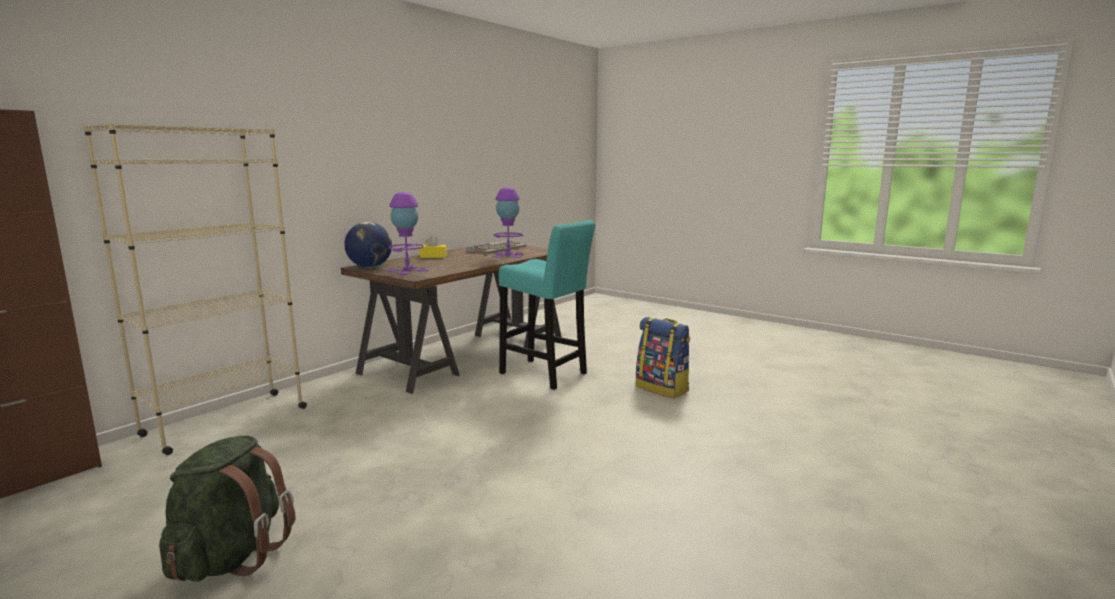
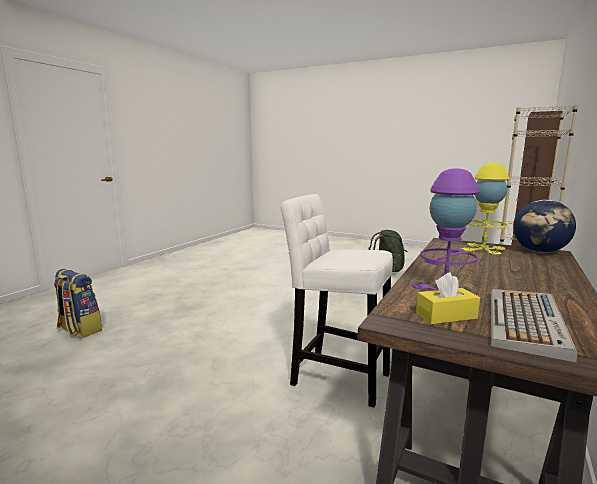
camera: 170 degrees right, 0 degrees up
(407, 270) = (483, 249): purple table lamp -> yellow table lamp
(433, 256) = (548, 279): yellow tissue box -> yellow tissue box (446, 316)
(546, 375) = (335, 377): turquoise stool -> white stool
(662, 389) = (207, 366): backpack -> backpack (79, 330)

